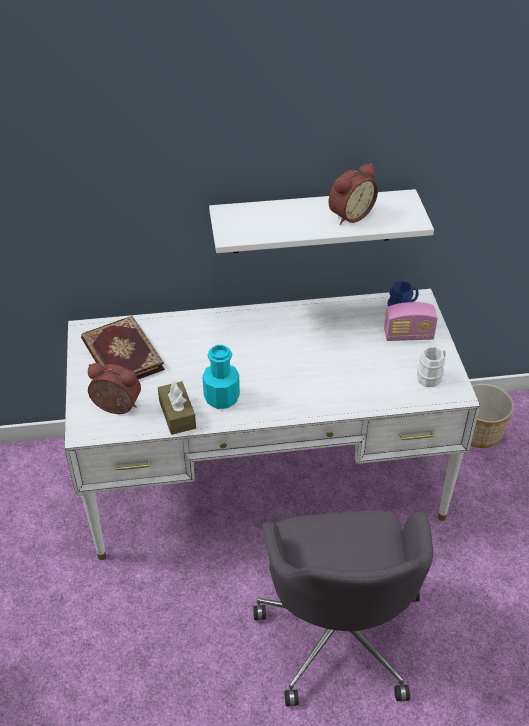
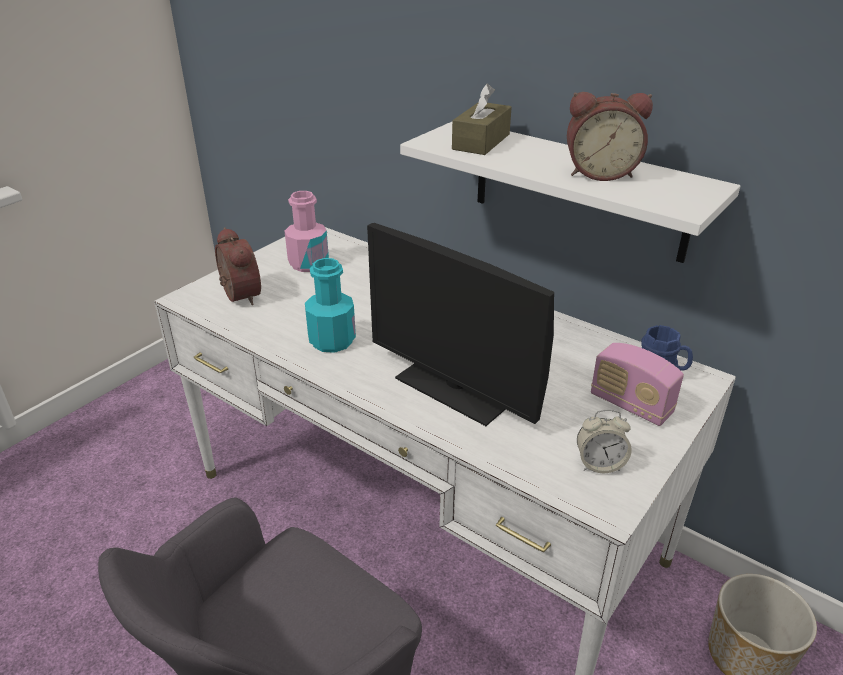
camera: 45 degrees right, 10 degrees down
(121, 355) = (308, 263): book -> pink bottle
(177, 414) = (273, 330): brown tissue box -> brown tissue box (481, 142)
(324, 382) = (454, 388): none -> monitor
(431, 376) = (599, 464): white mug -> alarm clock

